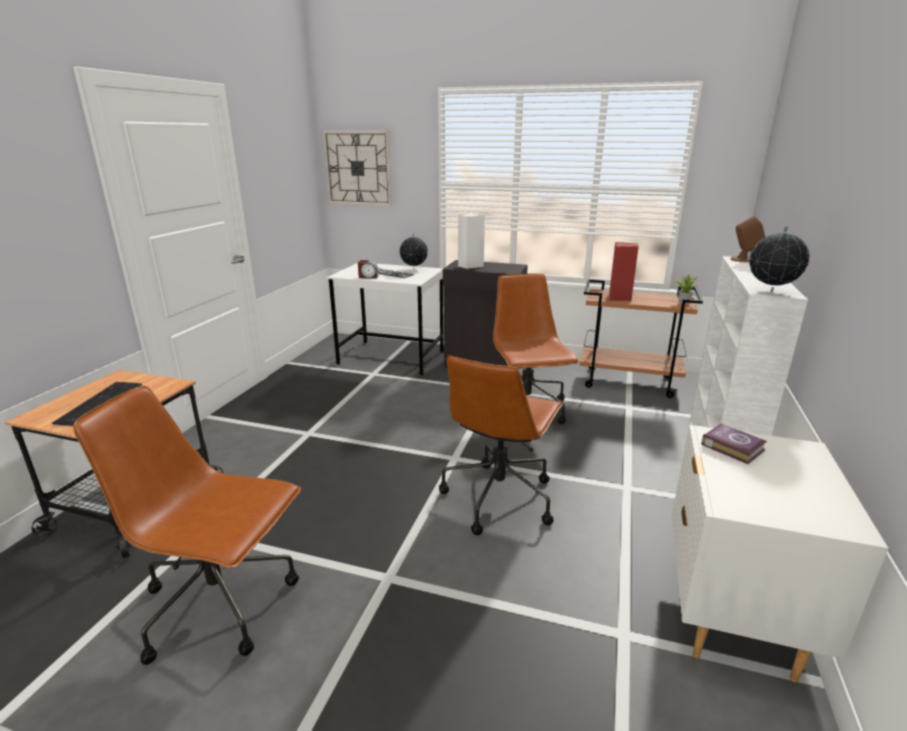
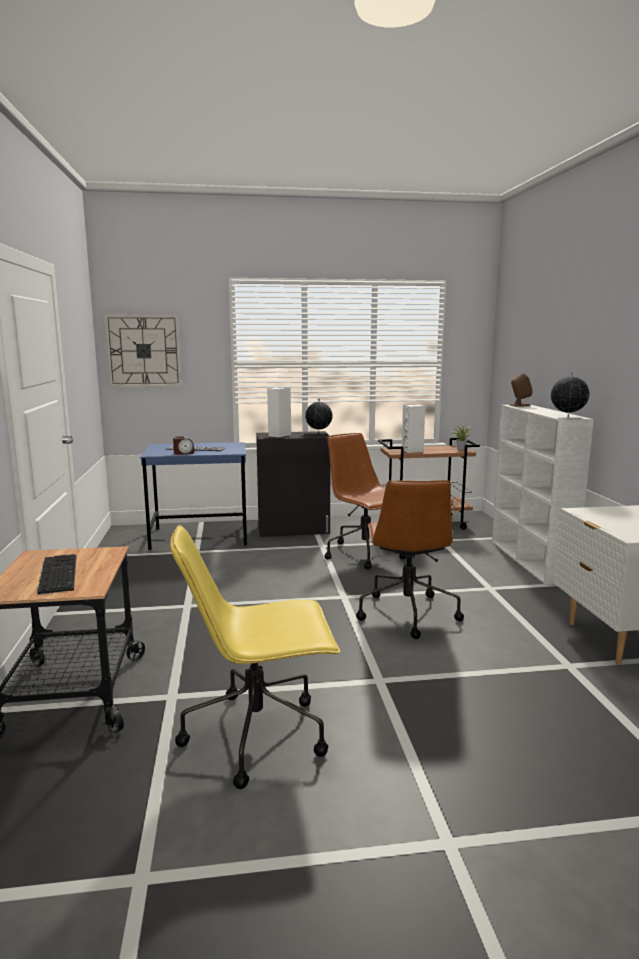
camera: 25 degrees left, 10 degrees down
(222, 604) = (259, 734): brown office chair -> yellow office chair
(392, 357) = (200, 537): white desk -> blue desk
(414, 269) = (217, 444): globe -> globe (318, 433)
(619, 298) = (412, 451): red speaker -> white speaker
(731, 446) = (597, 514): book -> none

